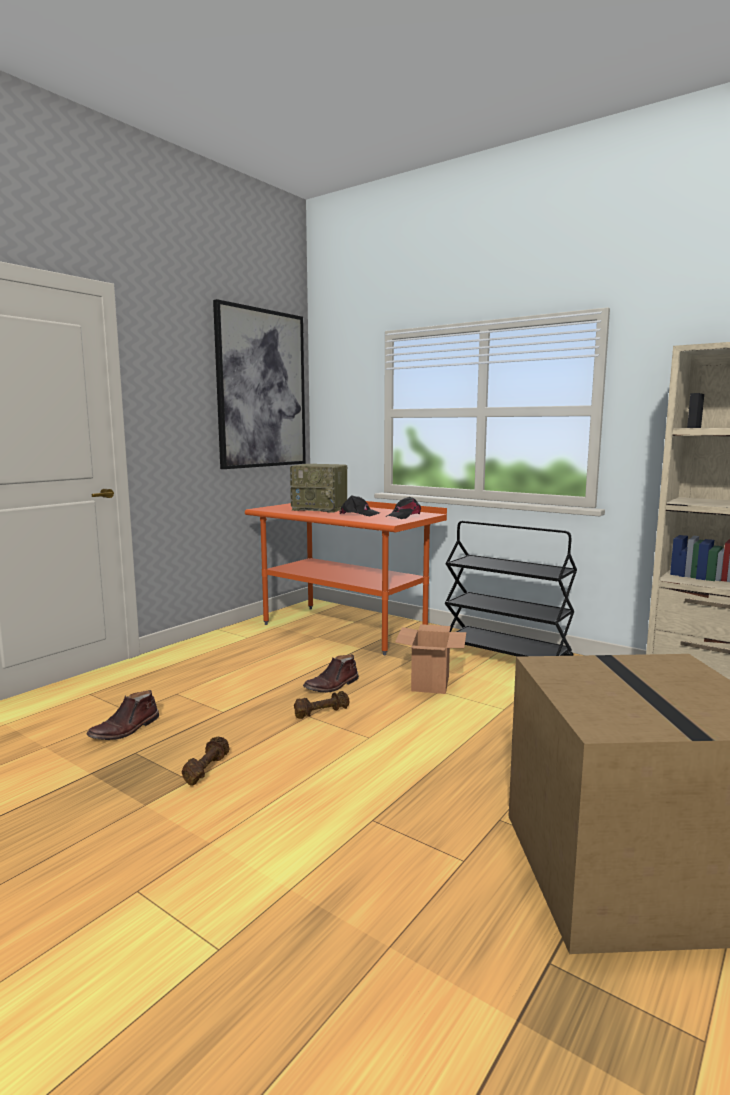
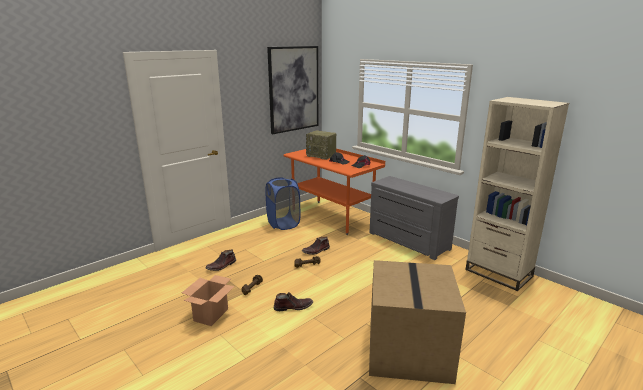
camera: 10 degrees right, 10 degrees up
(250, 645) = (283, 224): none -> blue laundry basket
(315, 801) = (293, 307): none -> brown boot
(430, 682) = (363, 253): cardboard box -> cardboard box (211, 314)
(506, 658) = (407, 241): black cart -> grey dresser

